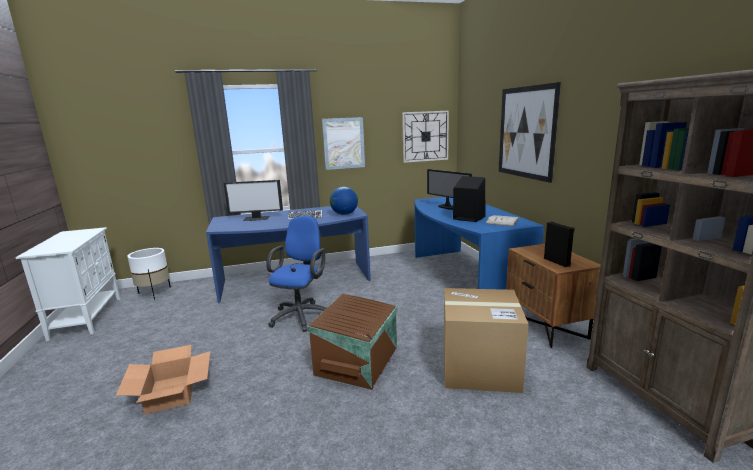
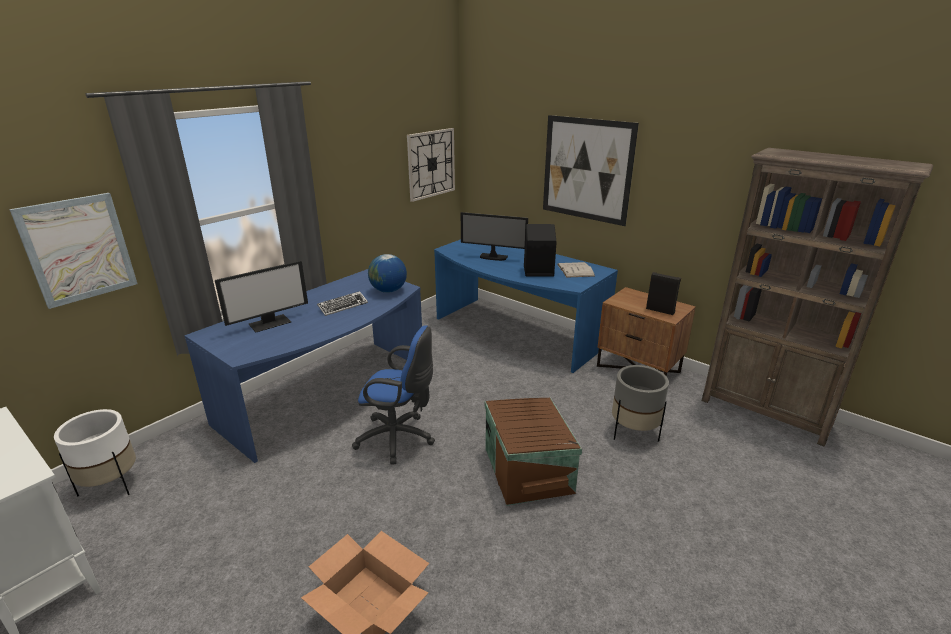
camera: 35 degrees left, 10 degrees up
(302, 315) = (399, 439): blue office chair -> blue office chair turned 120 degrees clockwise
(343, 143) = (343, 186): picture -> picture (78, 249)
(479, 367) = (633, 432): cardboard box -> grey planter

